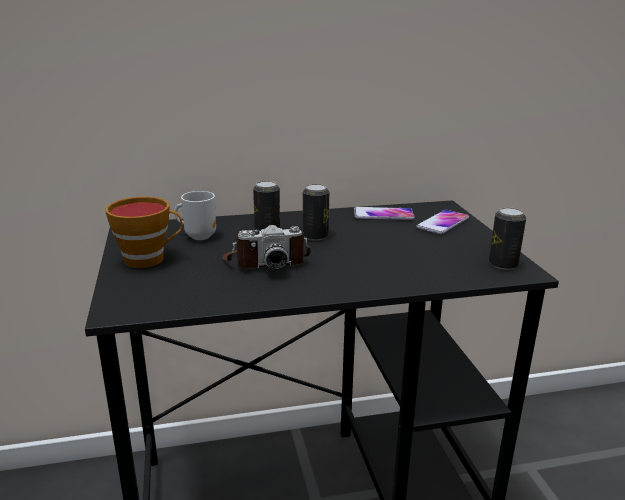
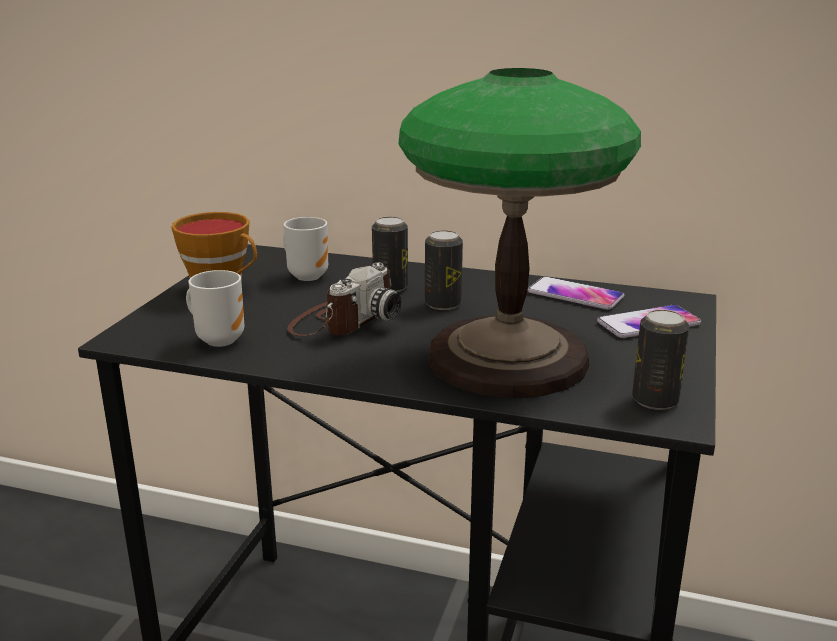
camera: 30 degrees right, 0 degrees up
(195, 293) = (219, 339): none -> mug
(266, 261) = (343, 321): camera -> camera turned 75 degrees counterclockwise
(399, 261) = (509, 359): none -> table lamp

